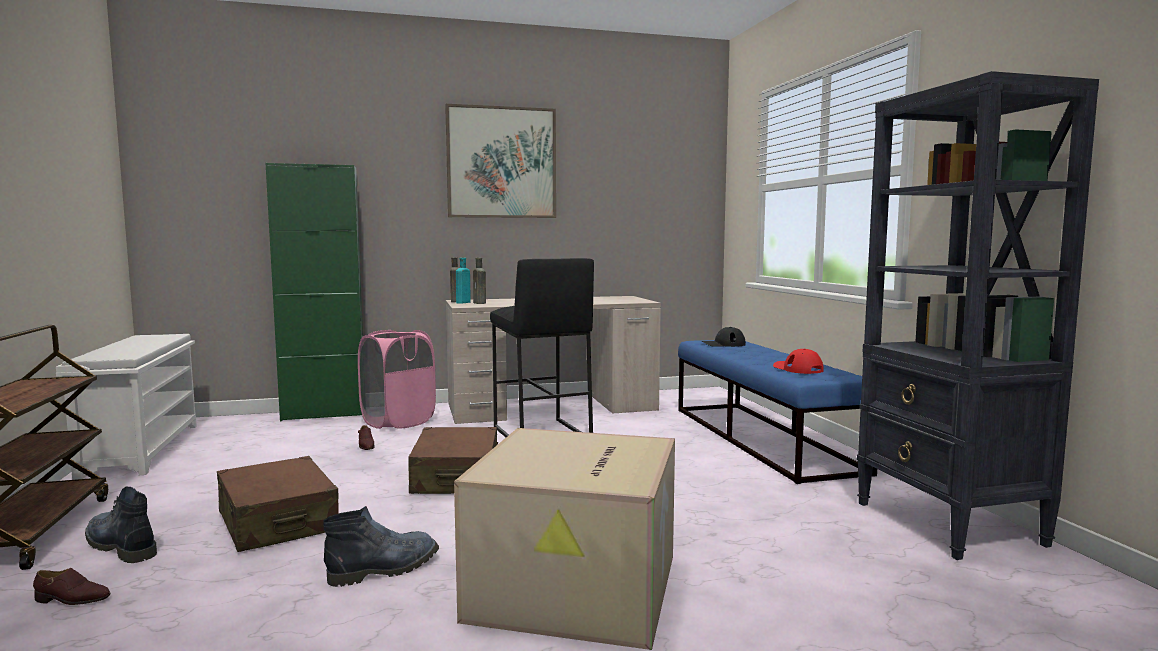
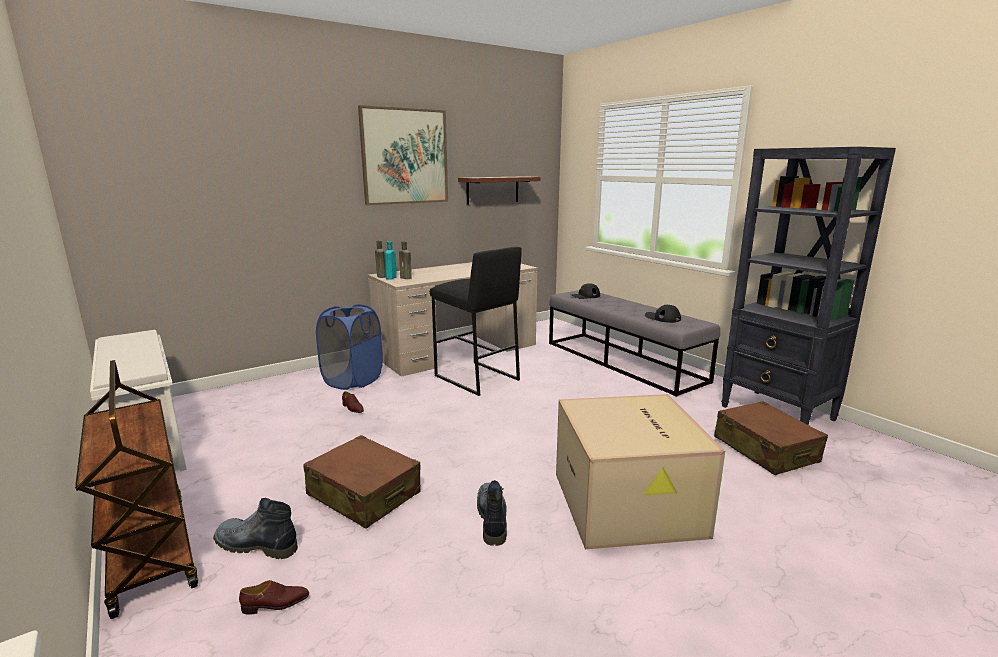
camera: 20 degrees left, 10 degrees up
(324, 414) = (280, 380): green cabinet -> none
(386, 568) = (491, 517): boot -> boot turned 45 degrees counterclockwise
(398, 422) = (353, 380): pink laundry basket -> blue laundry basket
(456, 477) = (456, 427): brown suitcase -> brown suitcase (765, 450)
(622, 206) = (492, 190): none -> brown shelf
(762, 438) = (623, 361): blue bench -> grey bench
(798, 369) = (662, 318): red cap -> black cap

